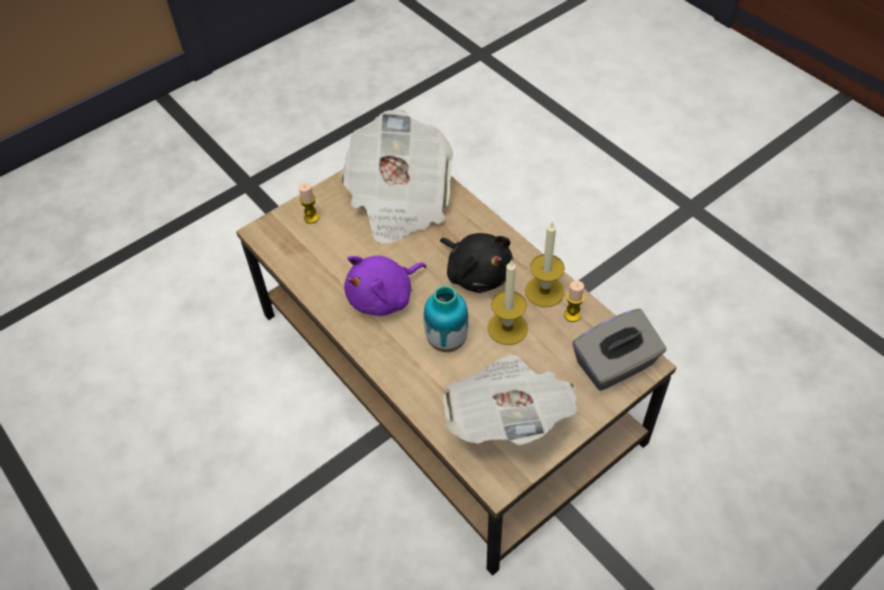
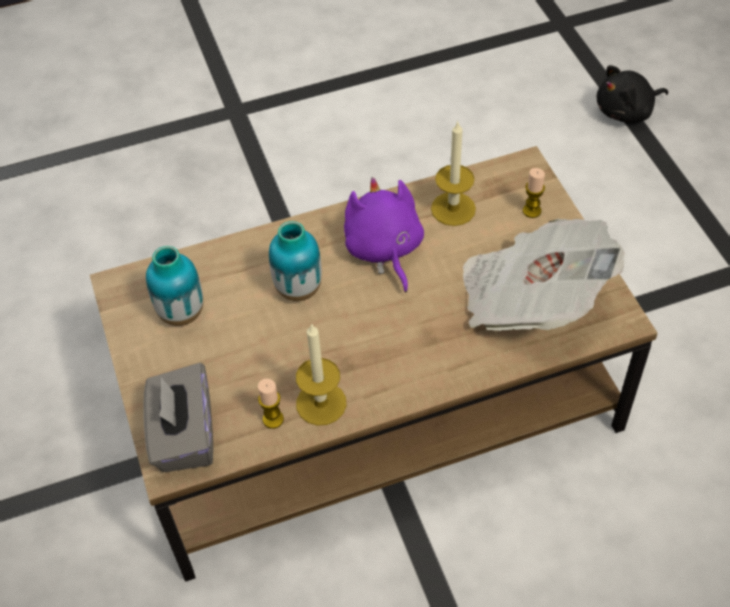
camera: 110 degrees right, 0 degrees up
(477, 273) = (379, 344): black plush toy -> black plush toy (626, 111)
(506, 415) = (181, 313): newspaper -> vase
(507, 328) = (287, 349): candle -> candle (453, 209)

